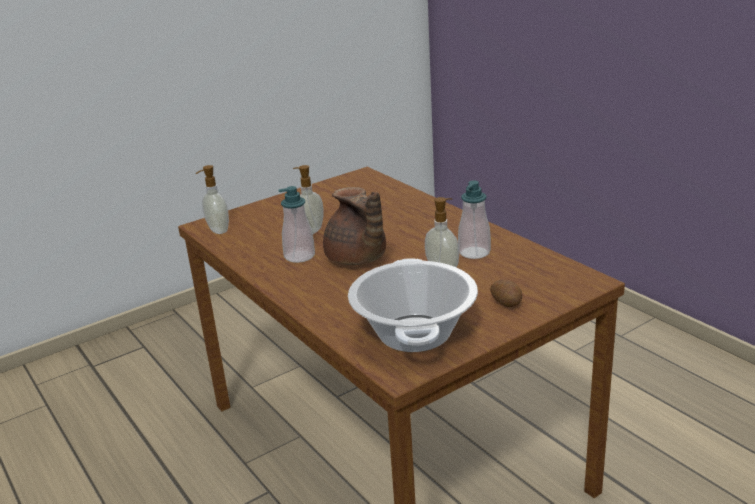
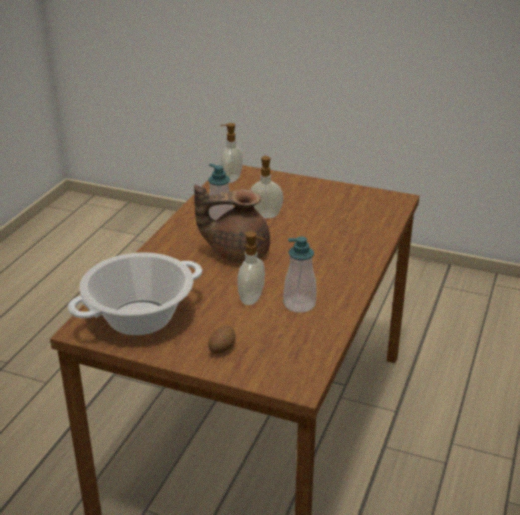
camera: 55 degrees right, 5 degrees up
(357, 259) = (237, 252): brown teapot -> brown teapot turned 60 degrees clockwise

